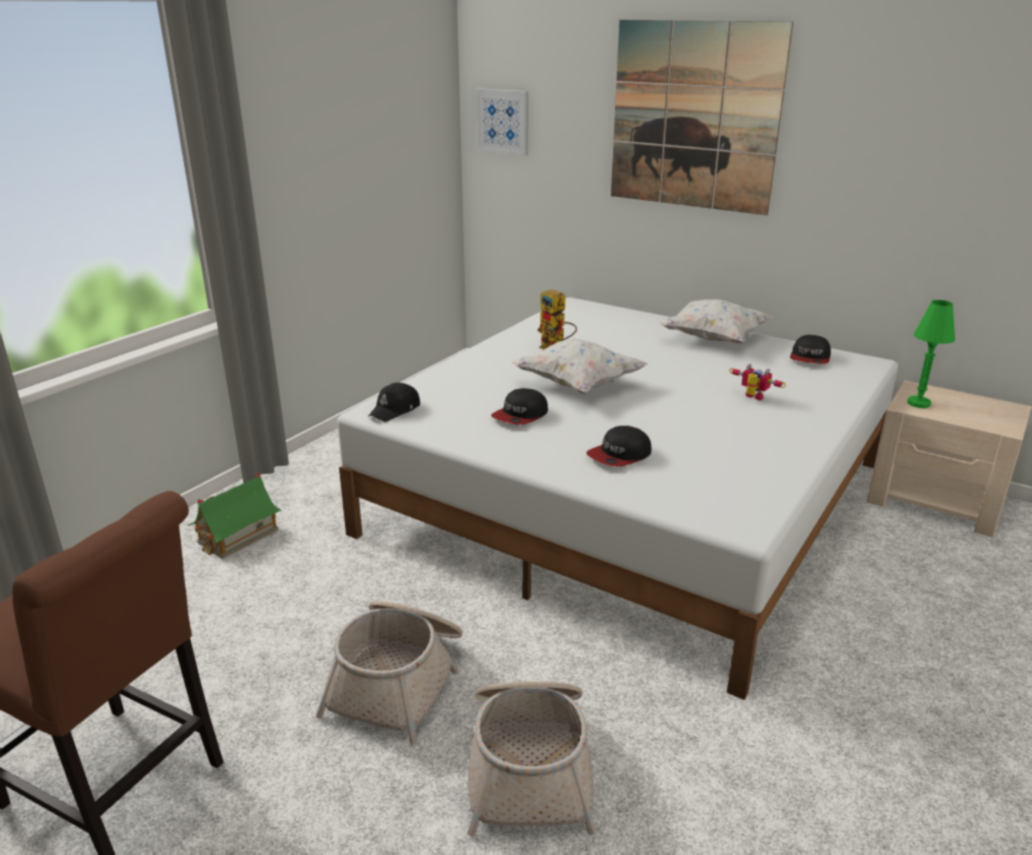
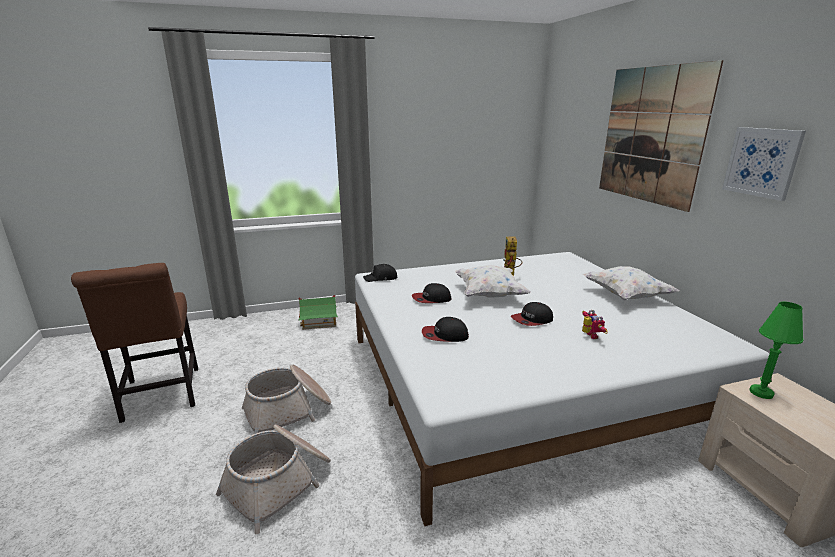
camera: 40 degrees right, 5 degrees down
(503, 121) = (555, 138): picture -> picture (762, 162)
(810, 358) = (684, 327): cap -> cap (532, 320)

